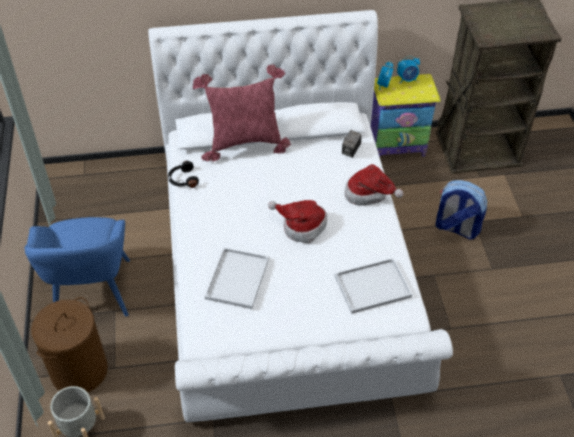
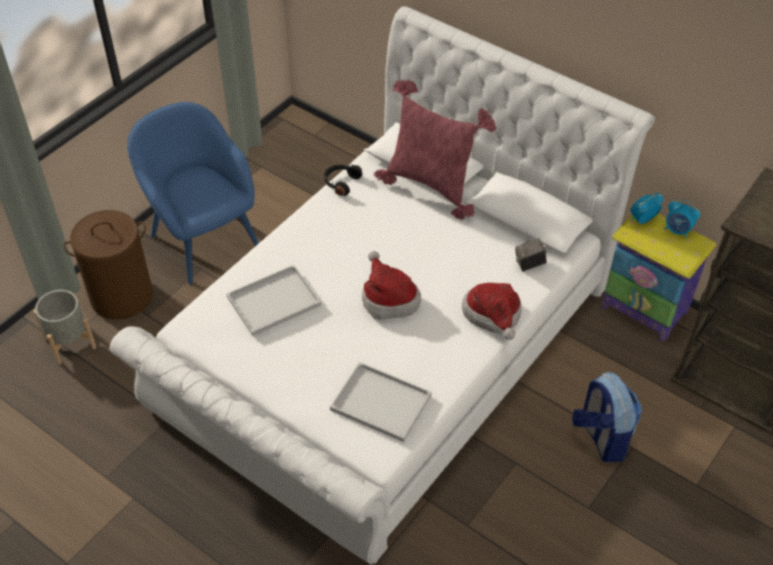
camera: 45 degrees right, 0 degrees up
(92, 292) = (204, 240): blue armchair -> blue armchair turned 105 degrees clockwise

